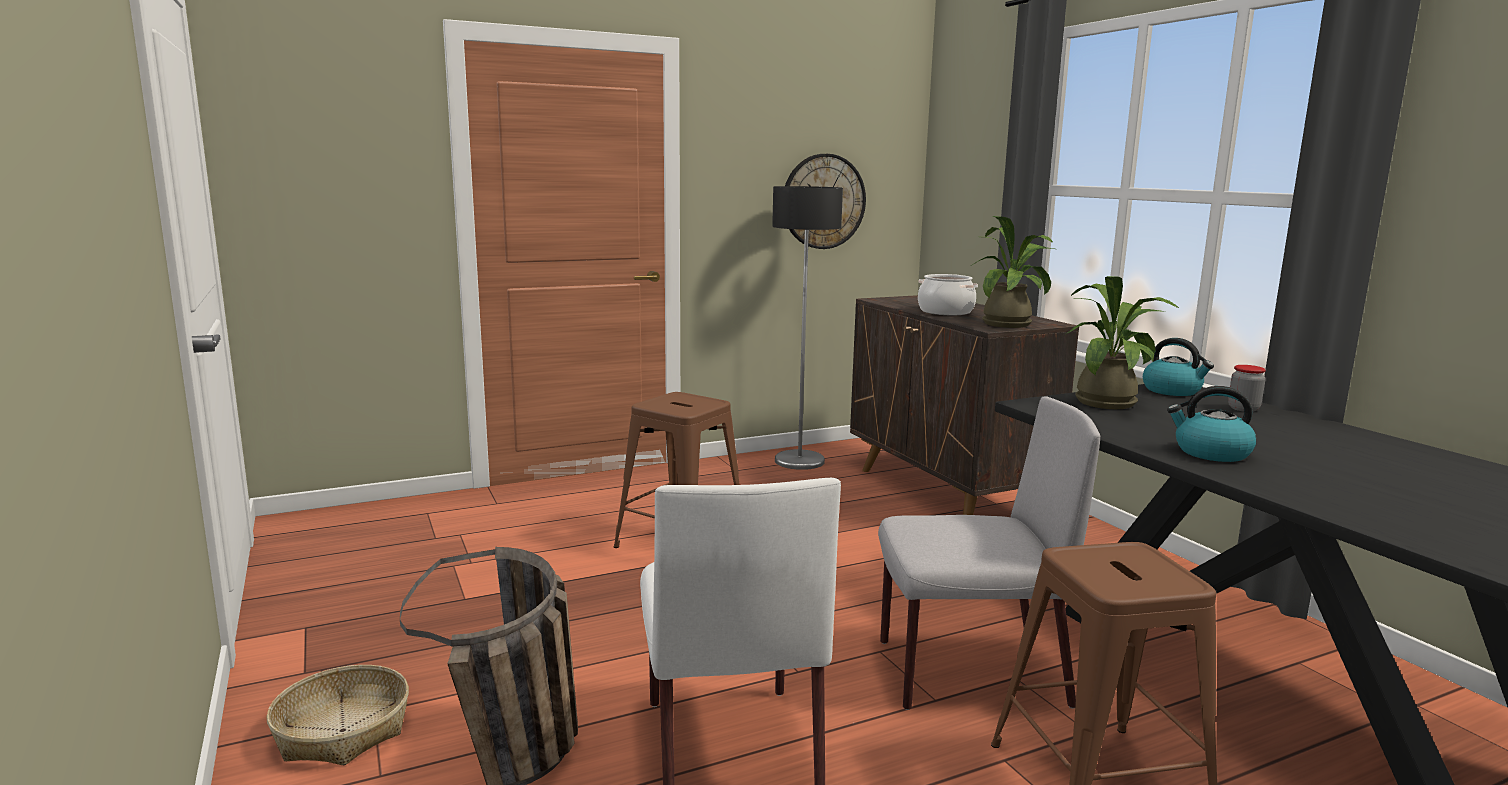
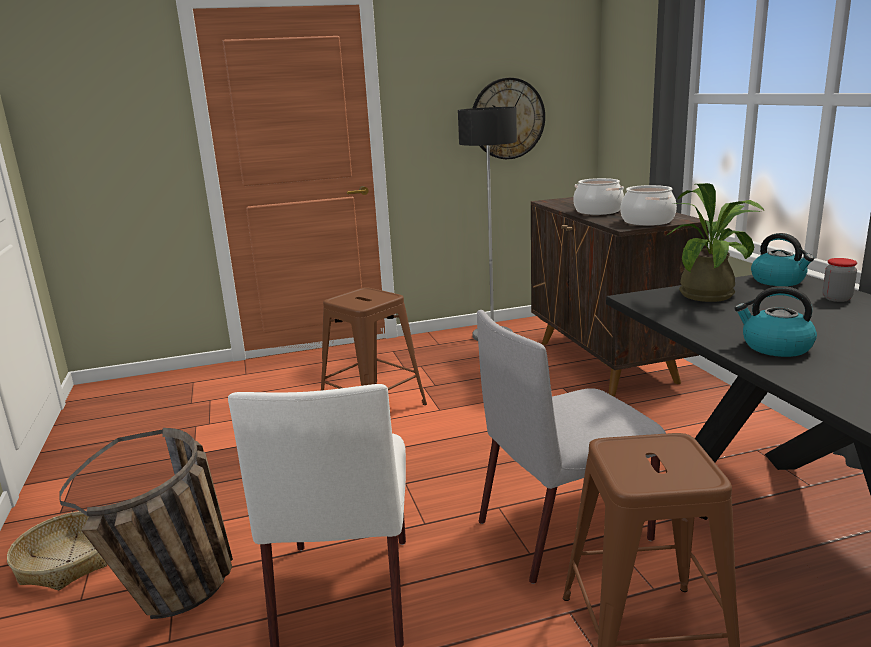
camera: 10 degrees right, 5 degrees up
(968, 673) = (566, 529): grey chair -> grey chair turned 150 degrees clockwise
(1011, 324) = (647, 221): potted plant -> cooking pot

